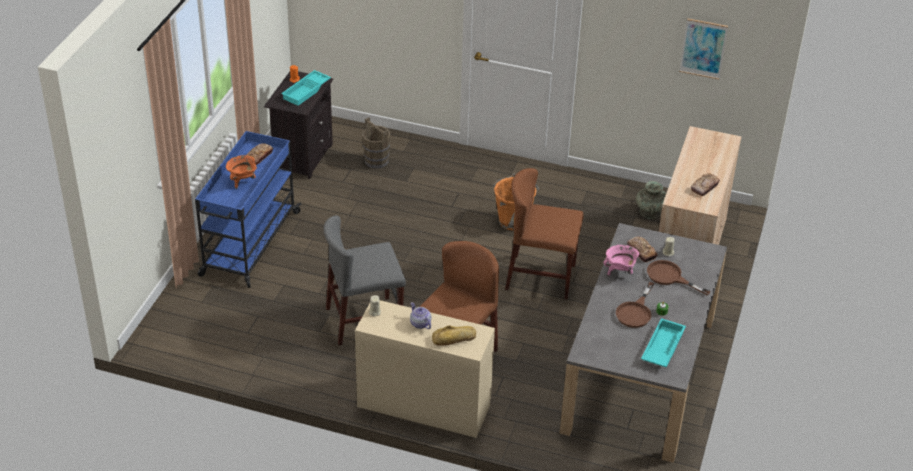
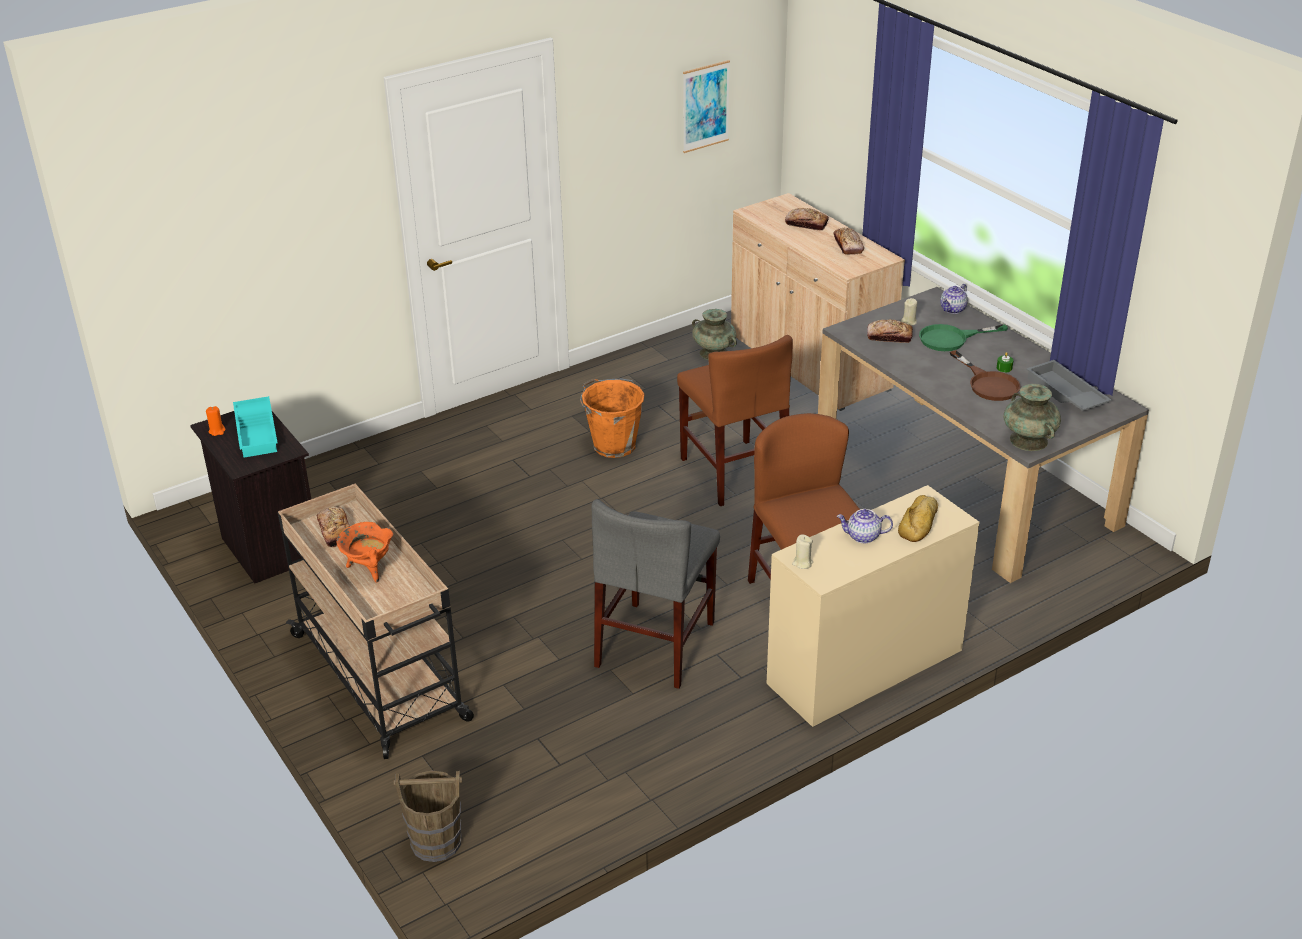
camera: 50 degrees left, 5 degrees down
(249, 244) = (381, 678): blue cart -> beige cart
(376, 160) = (365, 492): brown bucket -> brown bucket (435, 842)
(540, 277) = (734, 472): brown chair -> brown chair turned 75 degrees counterclockwise
(590, 351) = (1028, 440): none -> turquoise vase
(620, 272) = (909, 364): pink cooking pot -> none
(662, 347) = (1064, 393): turquoise tray -> grey tray
(669, 277) = (951, 339): brown frying pan -> green frying pan
(706, 264) = (953, 309): none -> teapot
(710, 160) = (806, 224): none -> bread

